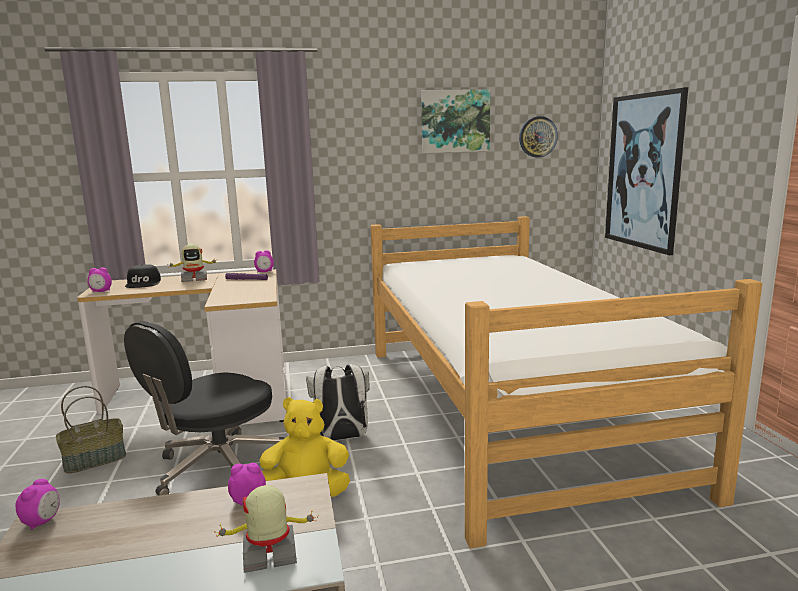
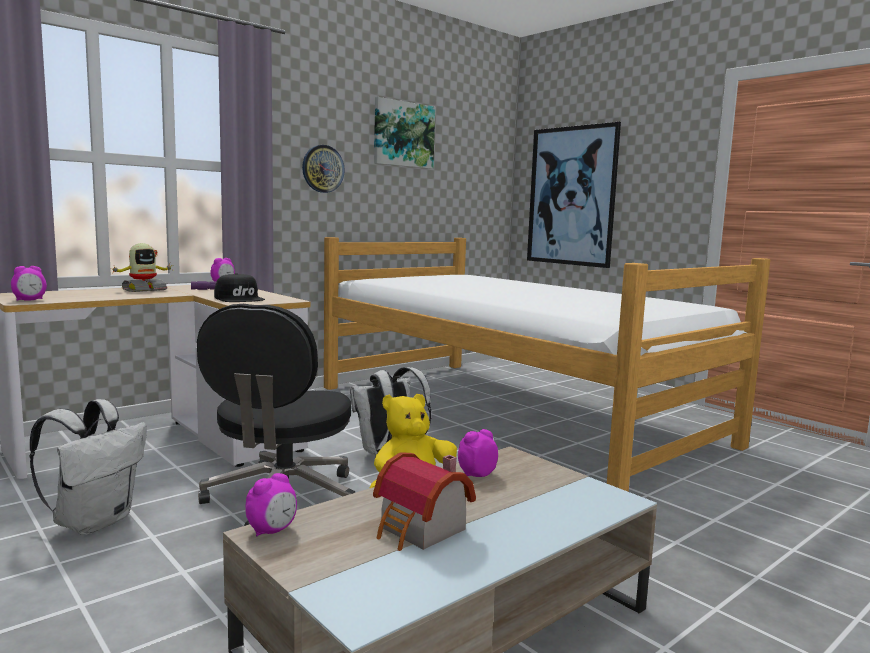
camera: 30 degrees left, 5 degrees down
(42, 522) = (272, 531): alarm clock -> alarm clock turned 60 degrees clockwise
(95, 459) = (94, 521): basket -> white backpack
(120, 552) = (421, 531): none -> toy house
(144, 283) = (76, 293): black cap -> black cap (240, 299)
(270, 553) = (568, 501): toy robot -> none
(537, 137) = (469, 160): wall clock -> wall clock (322, 169)

